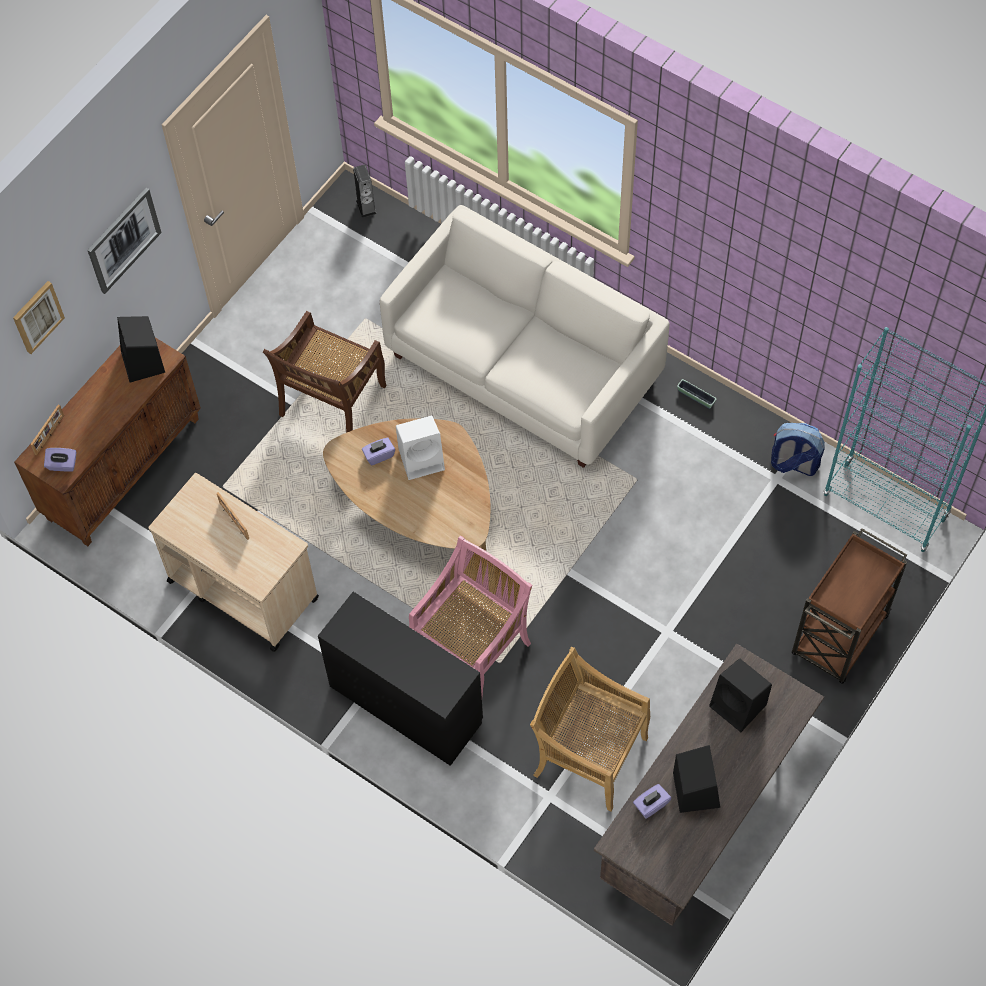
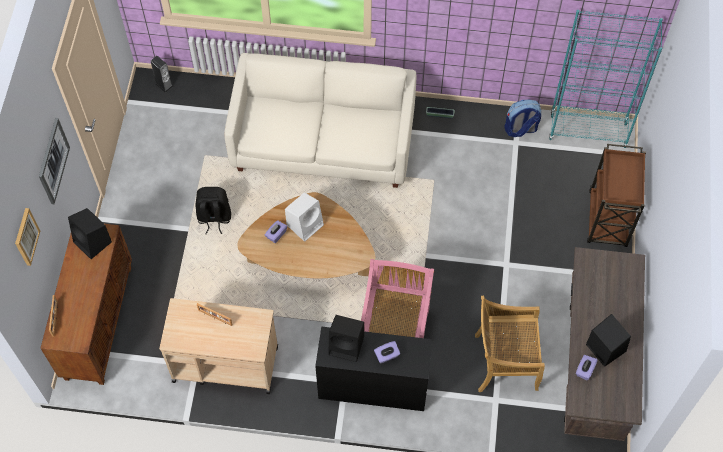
camera: 30 degrees left, 0 degrees up
(62, 465) = (76, 334): purple tissue box -> purple tissue box (387, 355)
(332, 402) = (214, 218): brown chair -> black backpack
(739, 706) = (600, 284): black speaker -> black speaker (347, 345)

